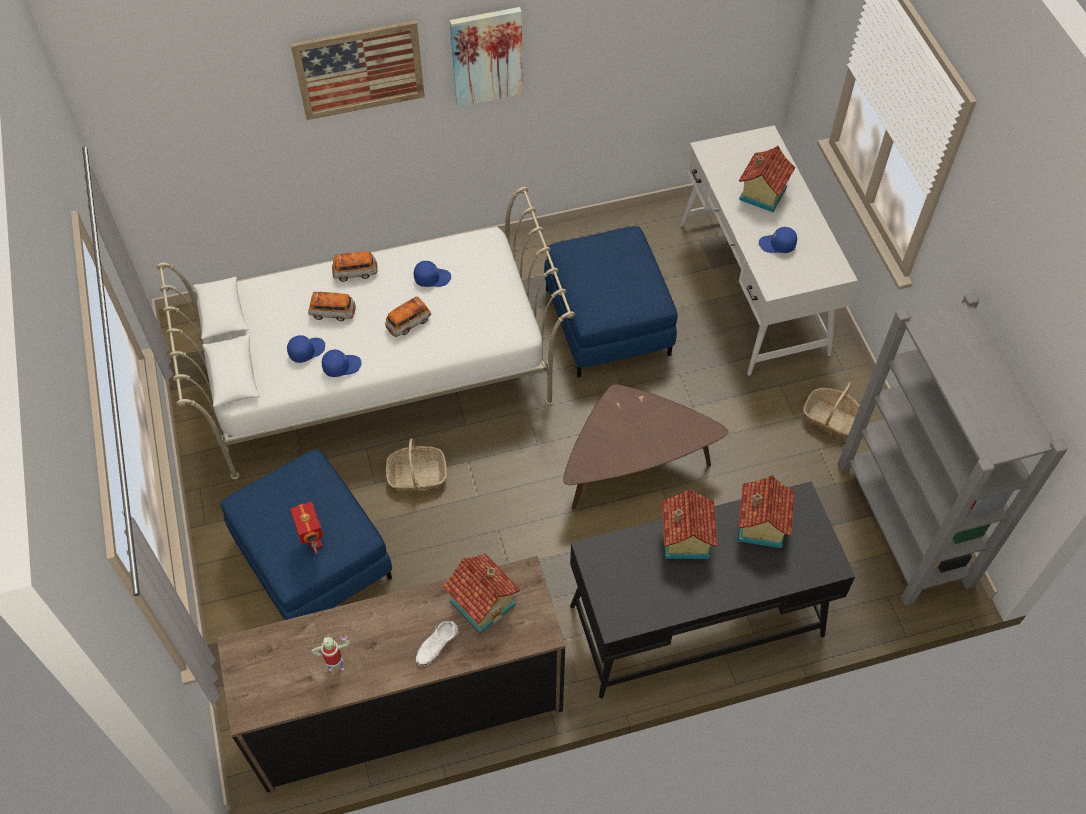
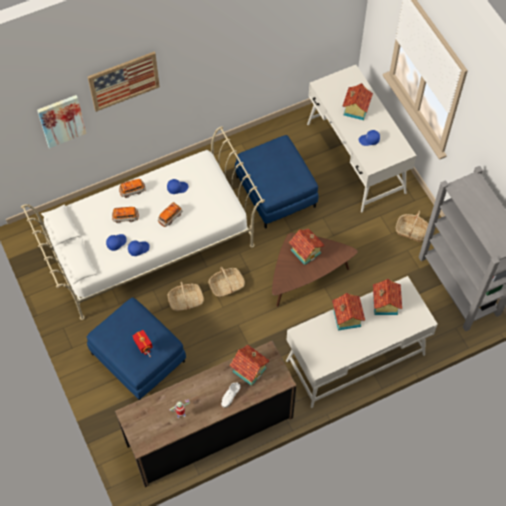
camera: 10 degrees left, 5 degrees up
(486, 56) = (192, 60): picture -> picture (61, 120)
(492, 461) = (226, 286): none -> basket
(637, 418) = (306, 251): none -> toy house
(695, 620) = (355, 357): black desk -> white desk

